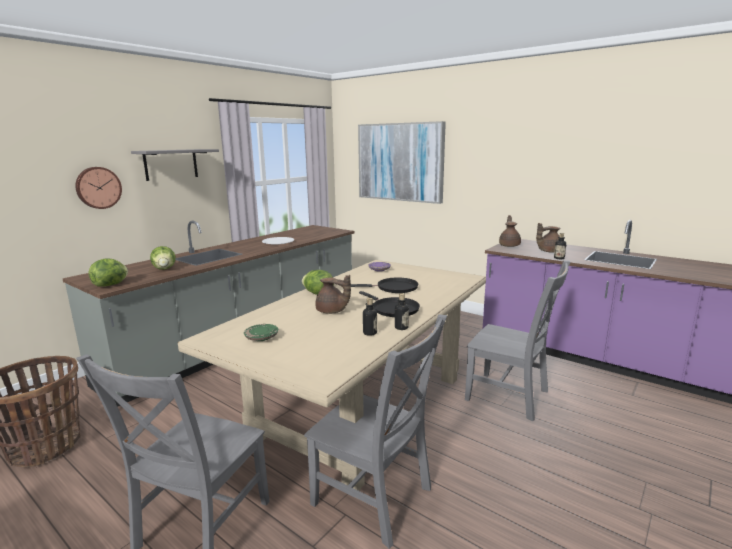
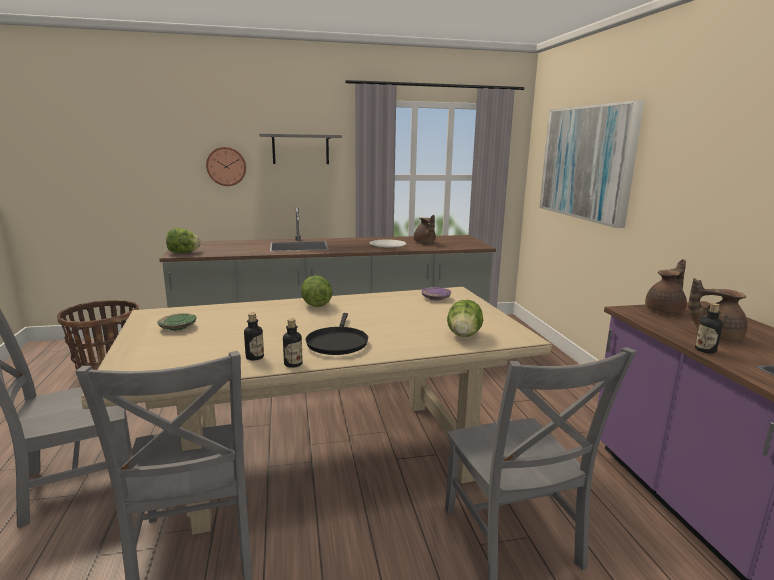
camera: 40 degrees right, 0 degrees up
(164, 269) = (243, 249): lettuce -> lettuce (464, 335)
(332, 311) = (282, 325): brown teapot -> brown teapot (424, 242)
(394, 288) = (398, 322): black frying pan -> none

